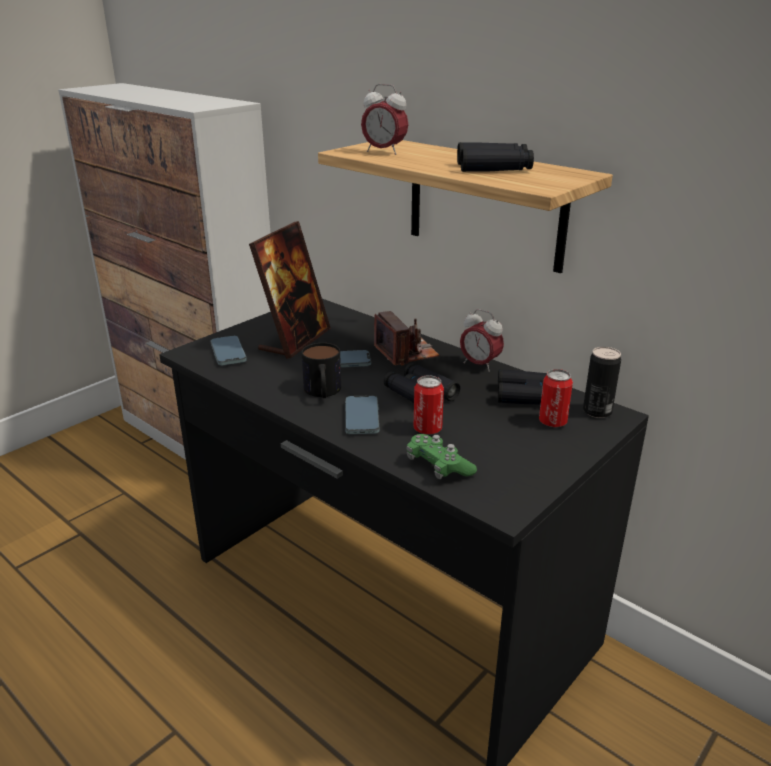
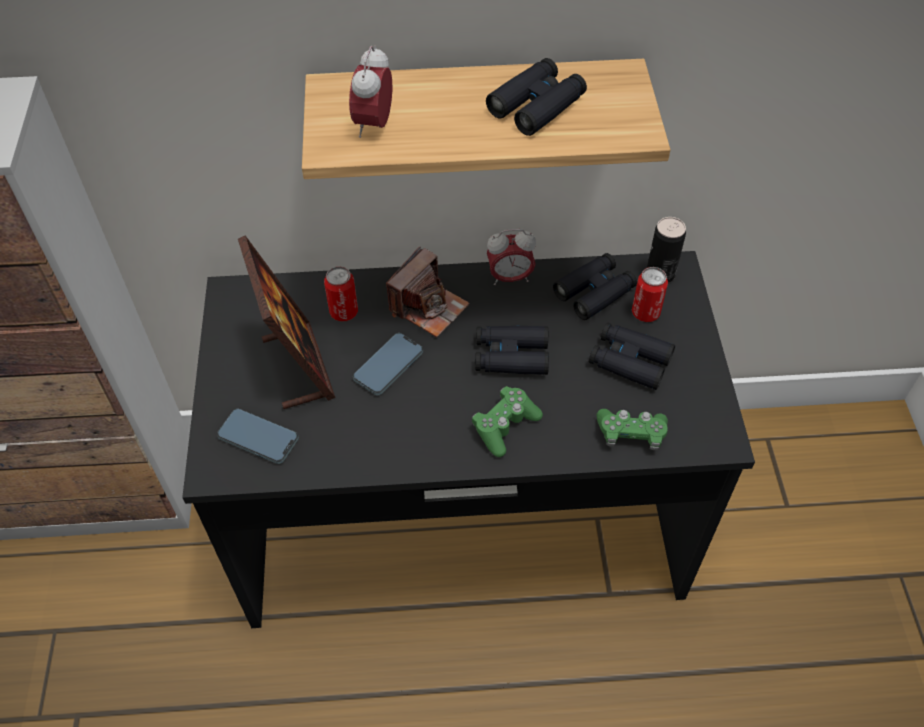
camera: 45 degrees left, 25 degrees up
(323, 392) = (429, 420): mug -> none
(361, 418) = (505, 426): phone -> green game controller
(384, 152) = (374, 124): alarm clock -> alarm clock turned 120 degrees clockwise
(406, 353) = (428, 307): camera -> camera turned 105 degrees clockwise
(427, 429) = (571, 397): can -> can (344, 312)
(499, 436) = (629, 361): none -> black binoculars

